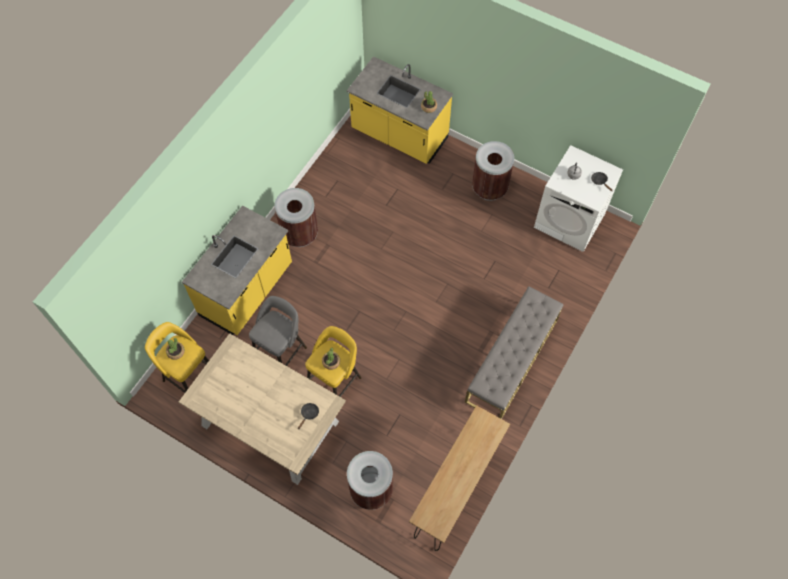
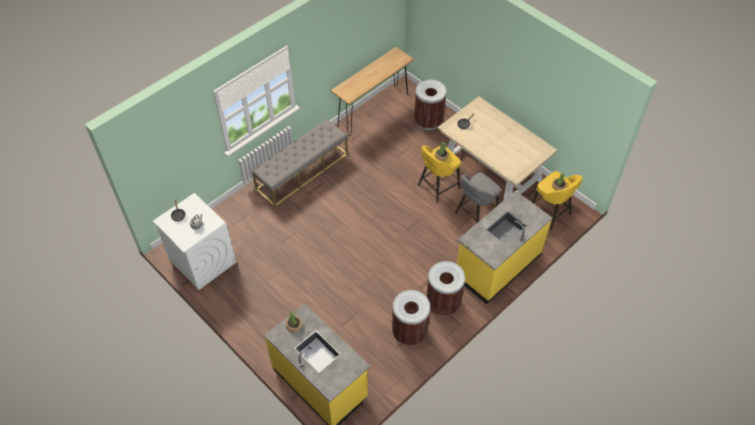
camera: 165 degrees left, 10 degrees down
(489, 188) = (257, 306): brown trash can -> brown trash can (409, 332)

